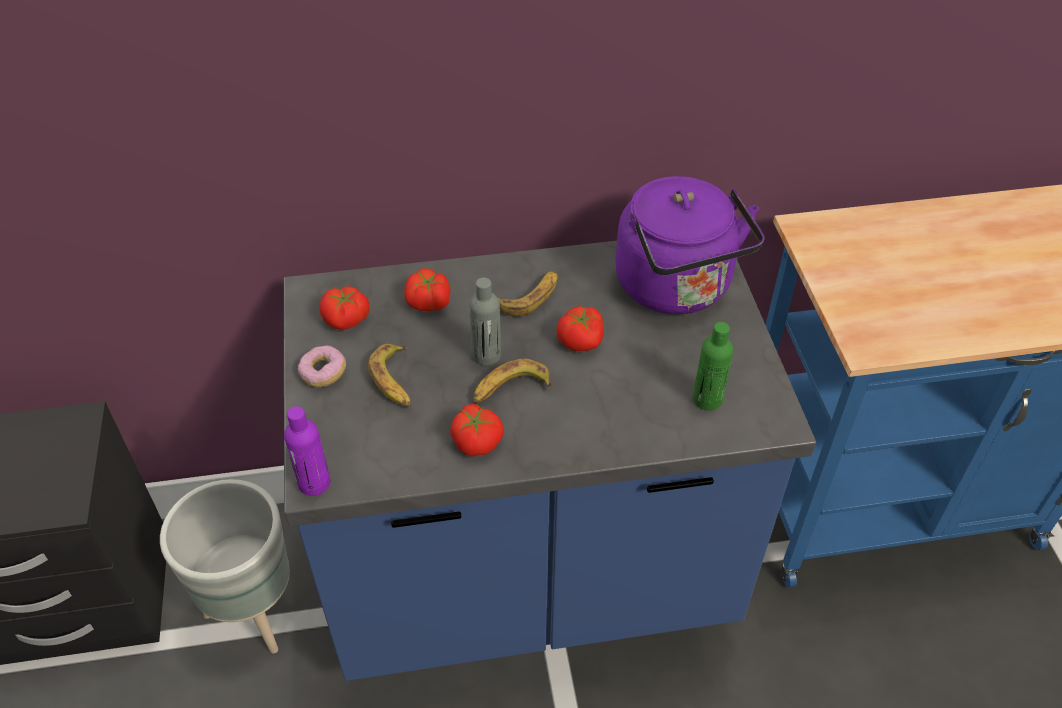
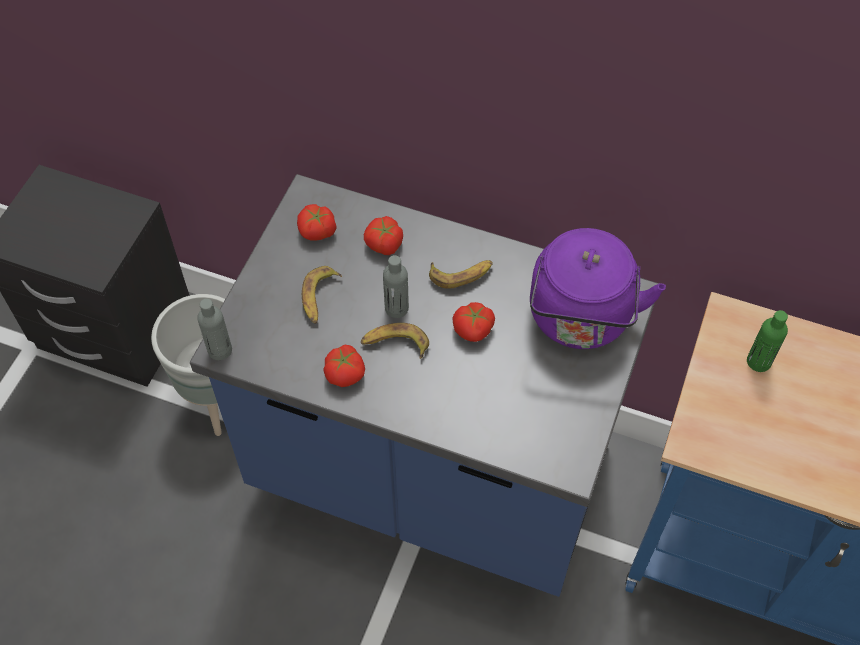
camera: 30 degrees right, 10 degrees up
(314, 483) = (220, 350): purple bottle -> grey bottle
(323, 373) = (275, 268): donut -> none
(707, 399) = (532, 424): green bottle -> green bottle (758, 361)

